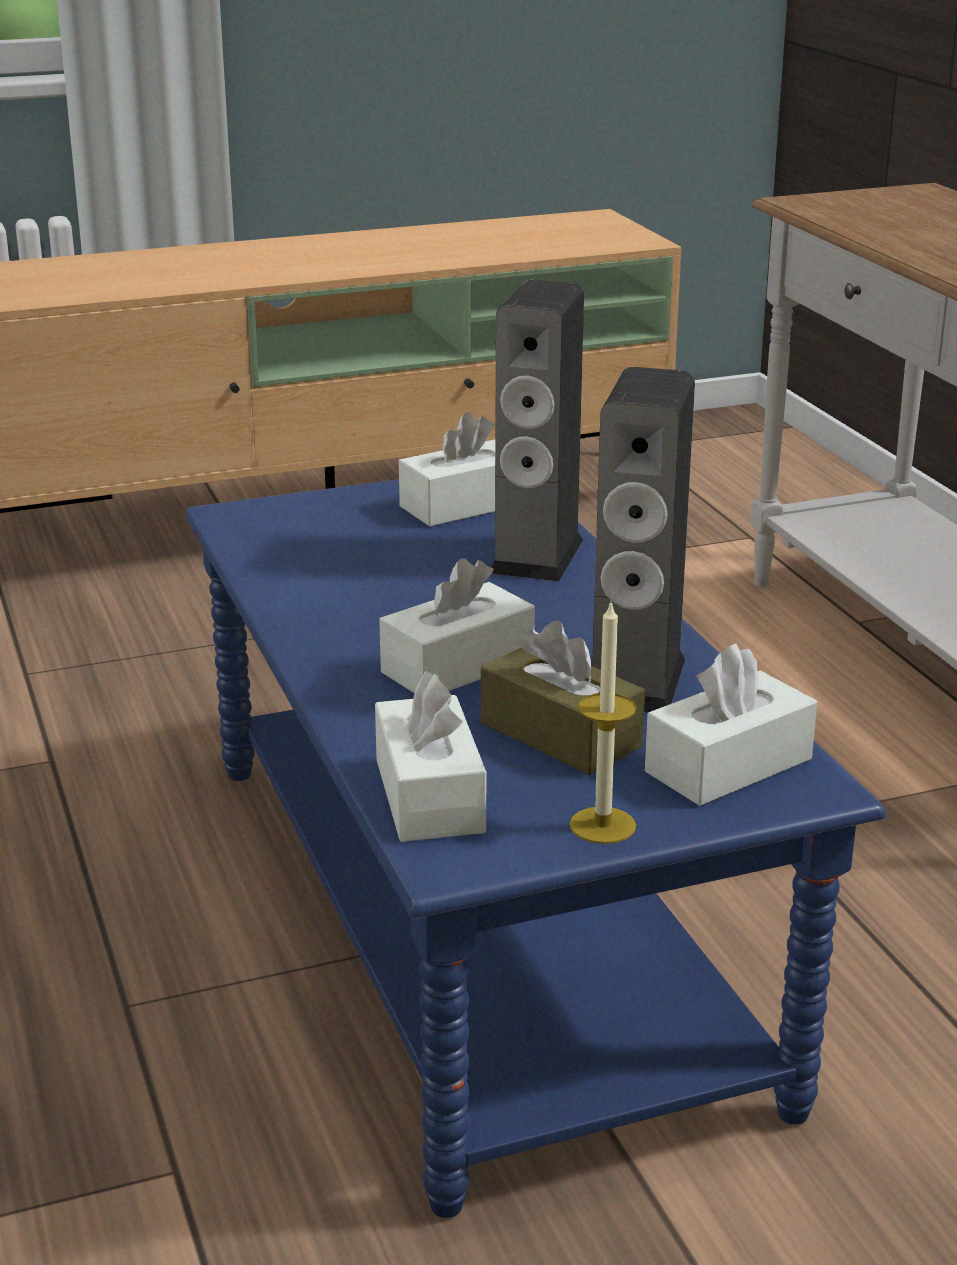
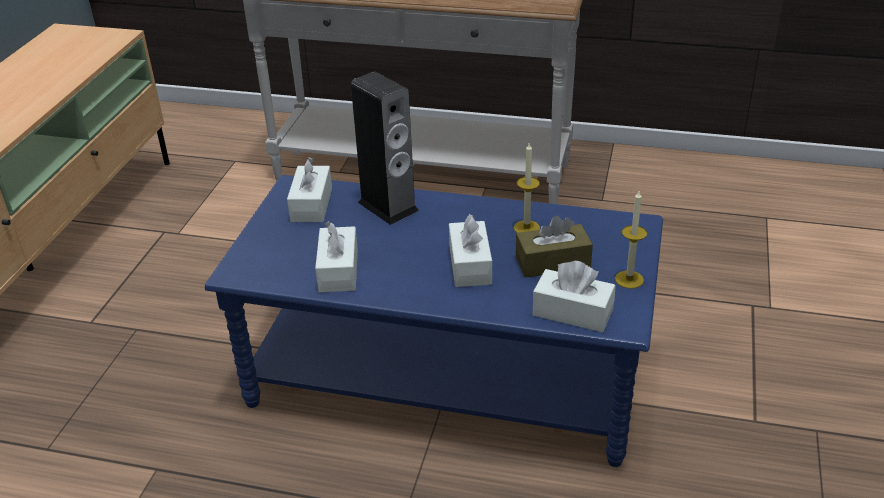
camera: 55 degrees left, 10 degrees up
(636, 681) = (526, 228): speaker -> candle
(728, 765) = (610, 234): white tissue box -> white tissue box (338, 270)

